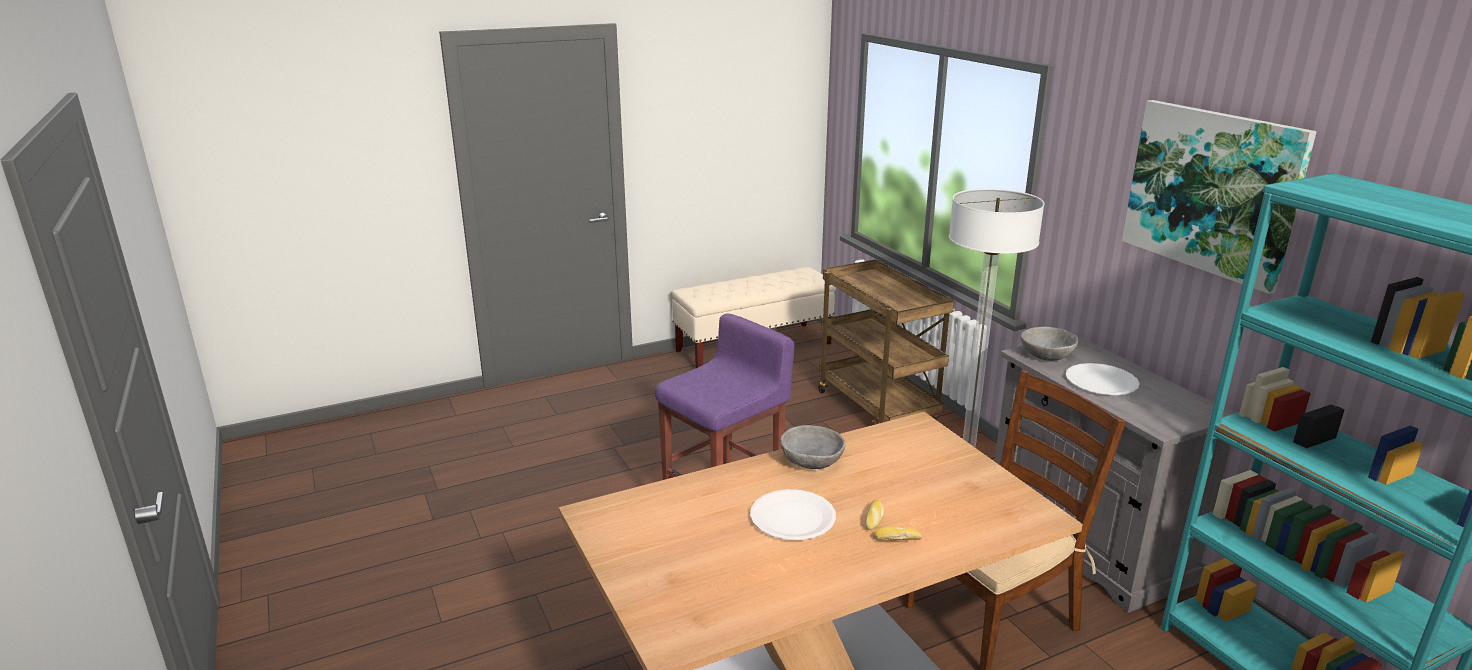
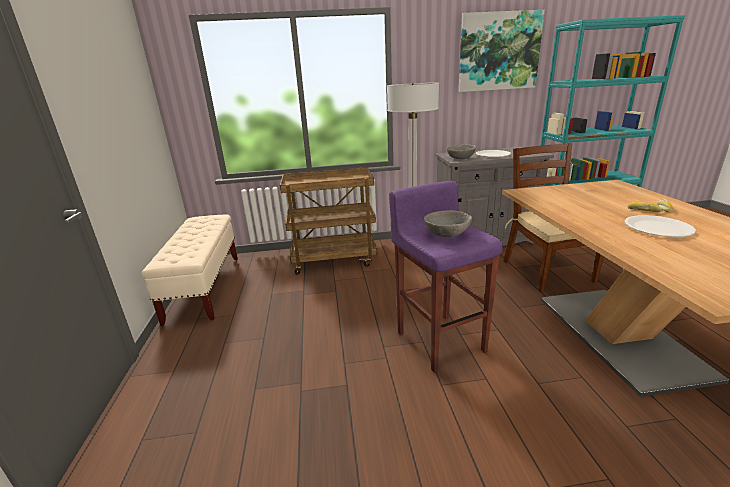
camera: 70 degrees left, 0 degrees up
(811, 461) = (576, 217): grey bowl -> grey bowl (447, 233)

